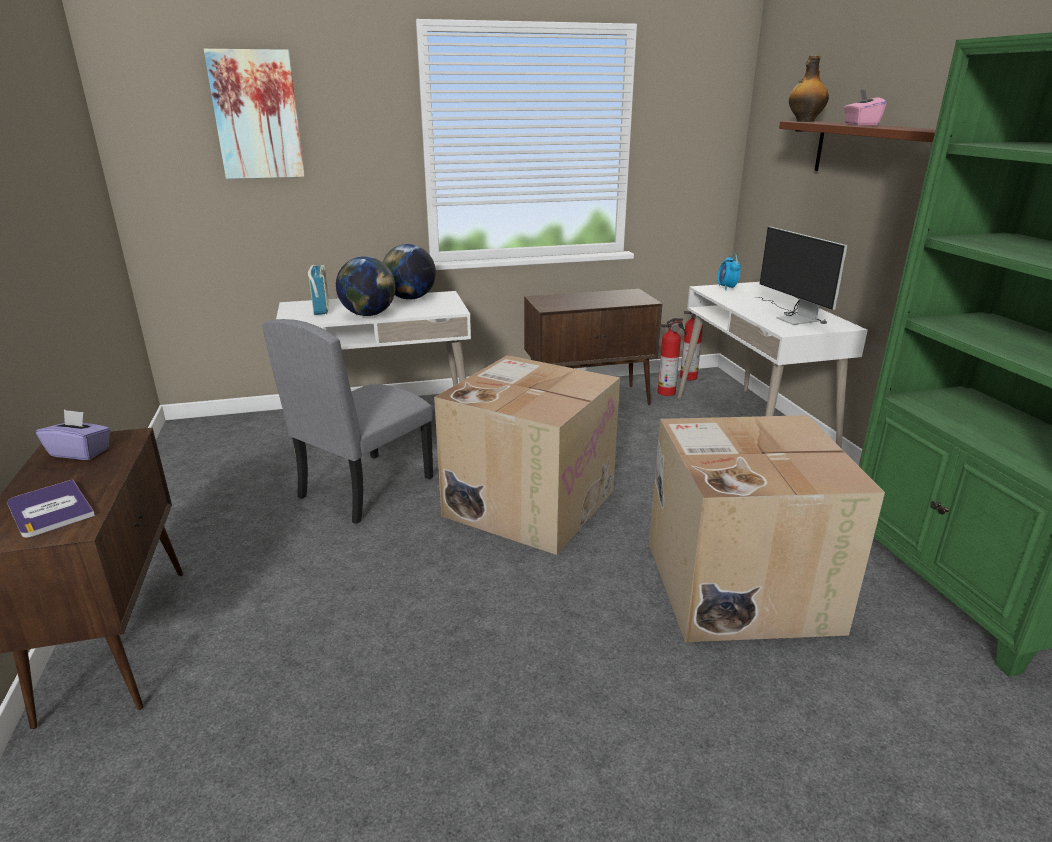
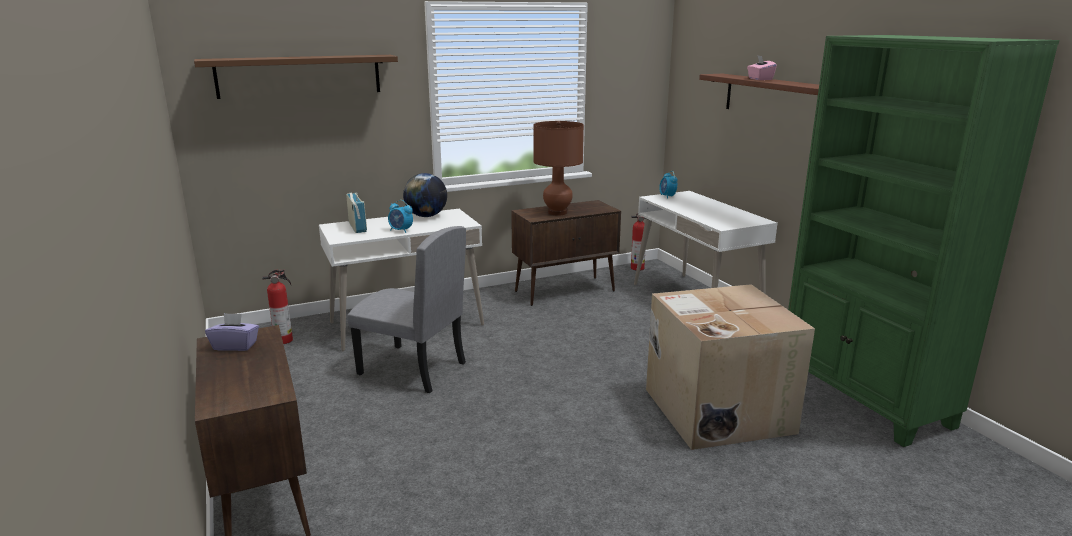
camera: 10 degrees left, 5 degrees down
(50, 509) = (246, 384): book -> none
(257, 115) = (299, 76): picture -> brown shelf
(365, 487) = (412, 369): grey chair -> grey chair turned 90 degrees counterclockwise
(368, 315) = (401, 230): globe -> alarm clock
(529, 502) = (546, 368): cardboard box -> none
(579, 302) = (557, 212): none -> brown table lamp
(667, 392) = (625, 280): fire extinguisher -> fire extinguisher (285, 340)
(792, 317) = (722, 216): monitor -> none
(804, 121) = (717, 74): bottle -> none

